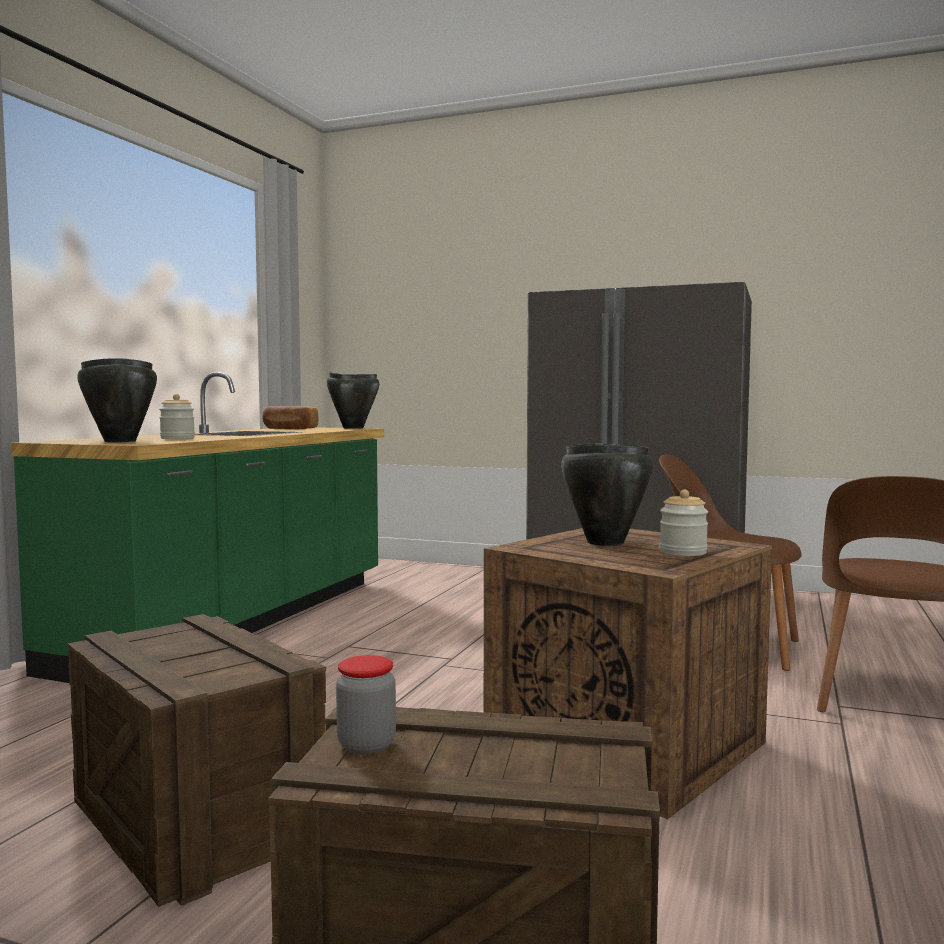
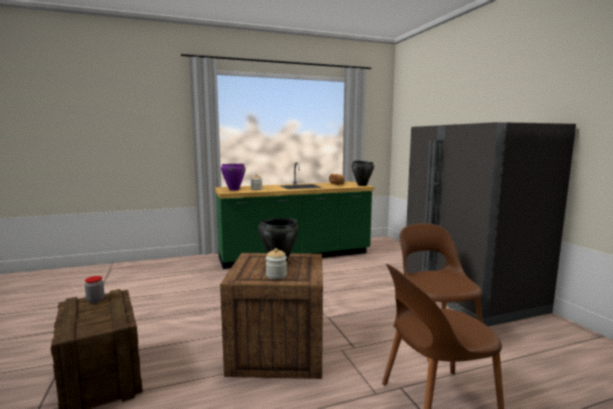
camera: 50 degrees right, 5 degrees up
(119, 441) = (233, 190): black cooking pot -> purple cooking pot
(194, 822) = (158, 310): crate -> none

